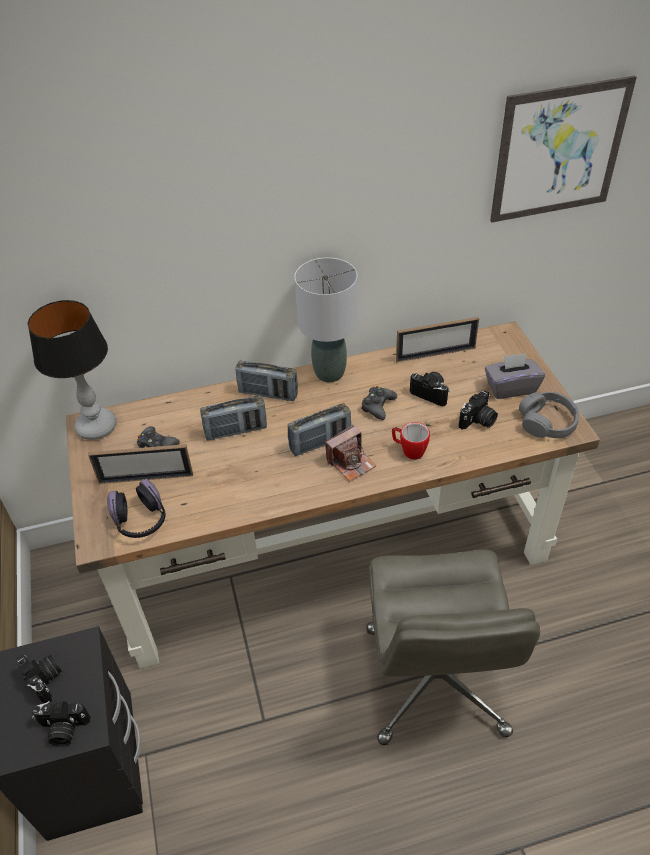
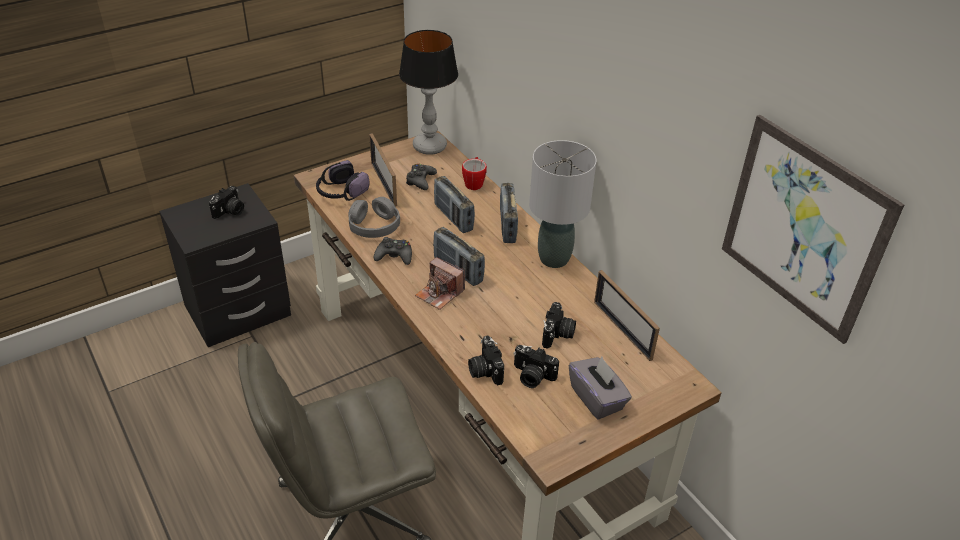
camera: 70 degrees right, 5 degrees down
(63, 729) = (194, 230): camera -> camera (484, 370)
(378, 406) = (522, 299): black game controller -> black game controller (394, 256)
(409, 450) = (469, 330): mug -> mug (474, 183)
(547, 422) = (554, 435): grey headphones -> grey headphones (374, 225)

